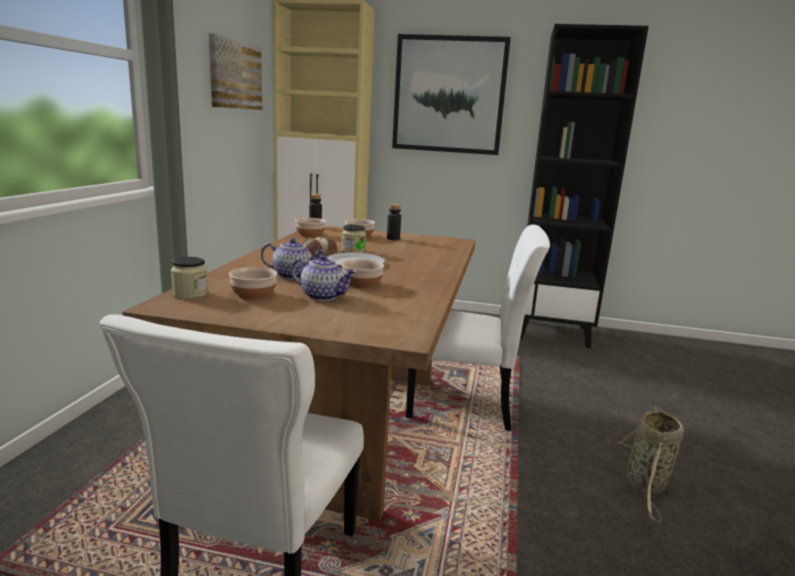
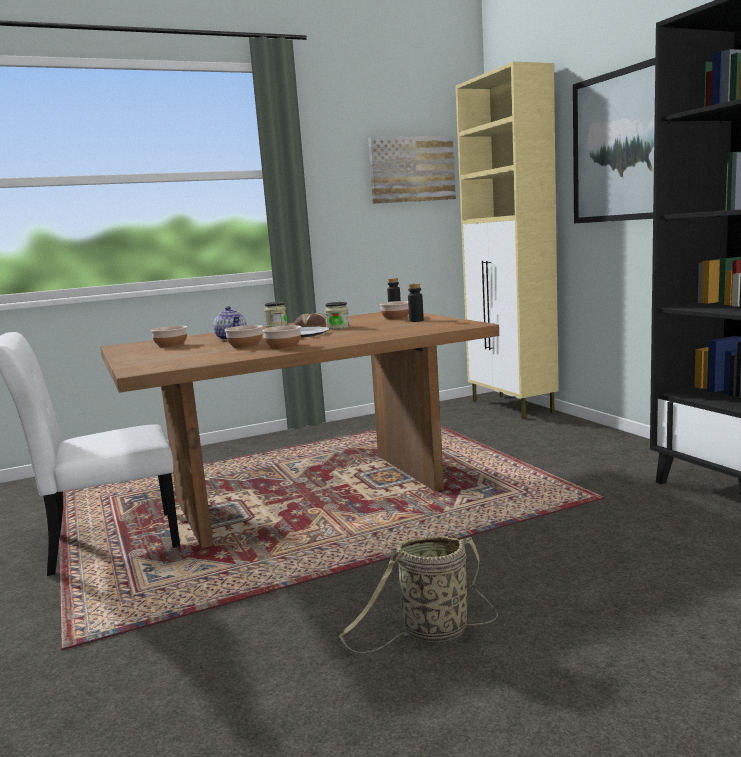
camera: 55 degrees right, 5 degrees down
(190, 294) = (149, 342): jar -> jar (276, 326)
(310, 235) = (360, 316): bowl -> bowl (283, 347)
(323, 296) = (197, 349): teapot -> none
(465, 406) = (430, 515): white chair -> none

